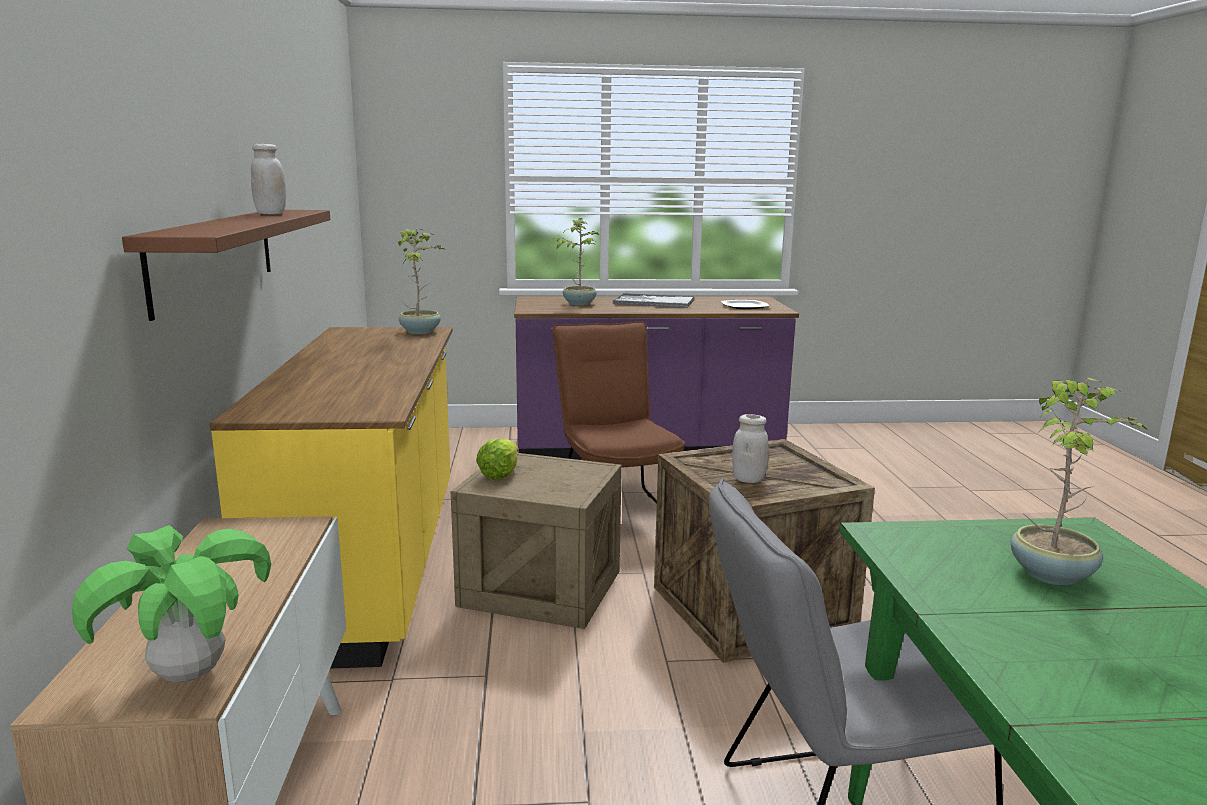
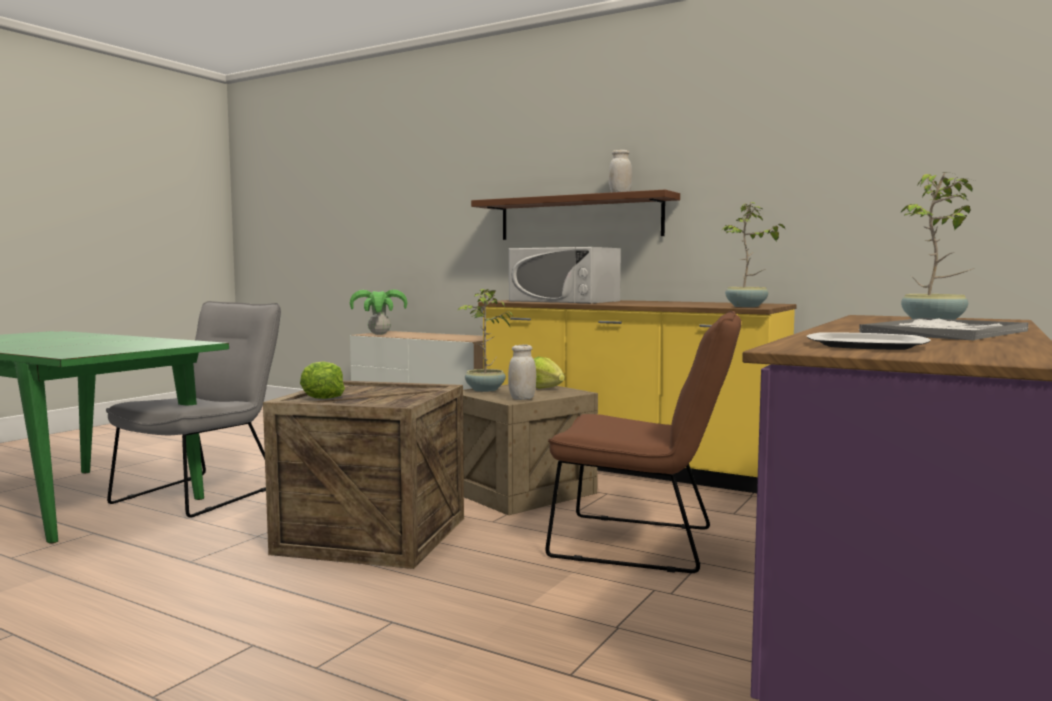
camera: 125 degrees right, 10 degrees down
(345, 388) = (564, 301): none -> white microwave
(748, 479) = (365, 389): white jar -> white jar (522, 399)
(808, 481) = (322, 396): none -> lettuce
(1053, 574) = (95, 346): potted plant -> potted plant (484, 390)

